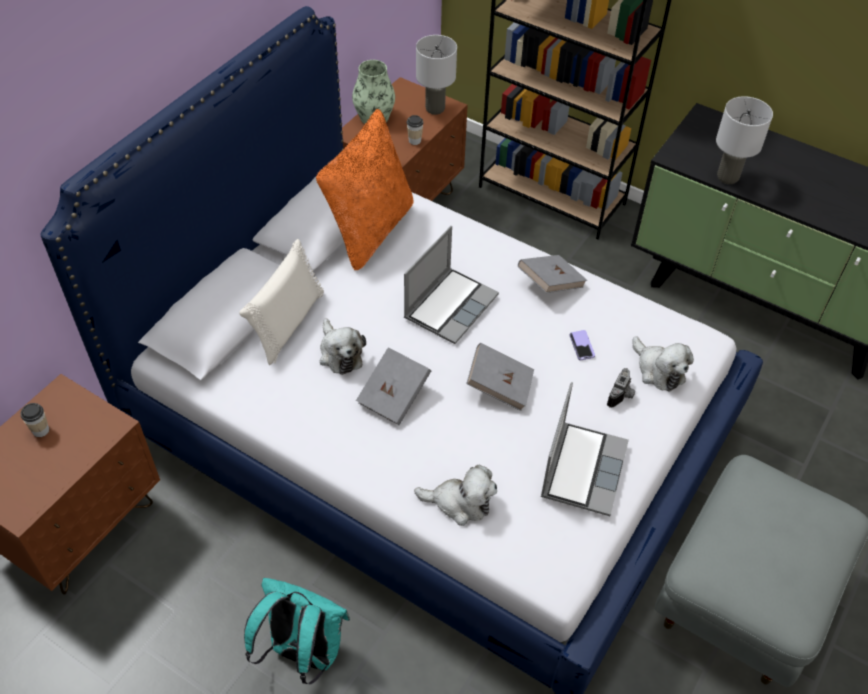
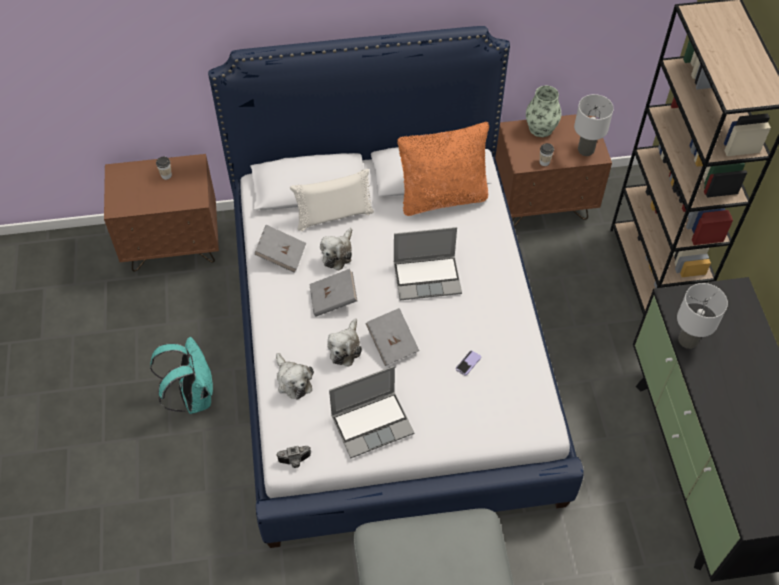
camera: 50 degrees right, 5 degrees up
(550, 283) = (502, 314): grey book -> grey book (281, 255)
(622, 395) = (450, 409): camera -> camera (295, 461)
(658, 370) = (491, 416): plush toy -> plush toy (345, 348)

